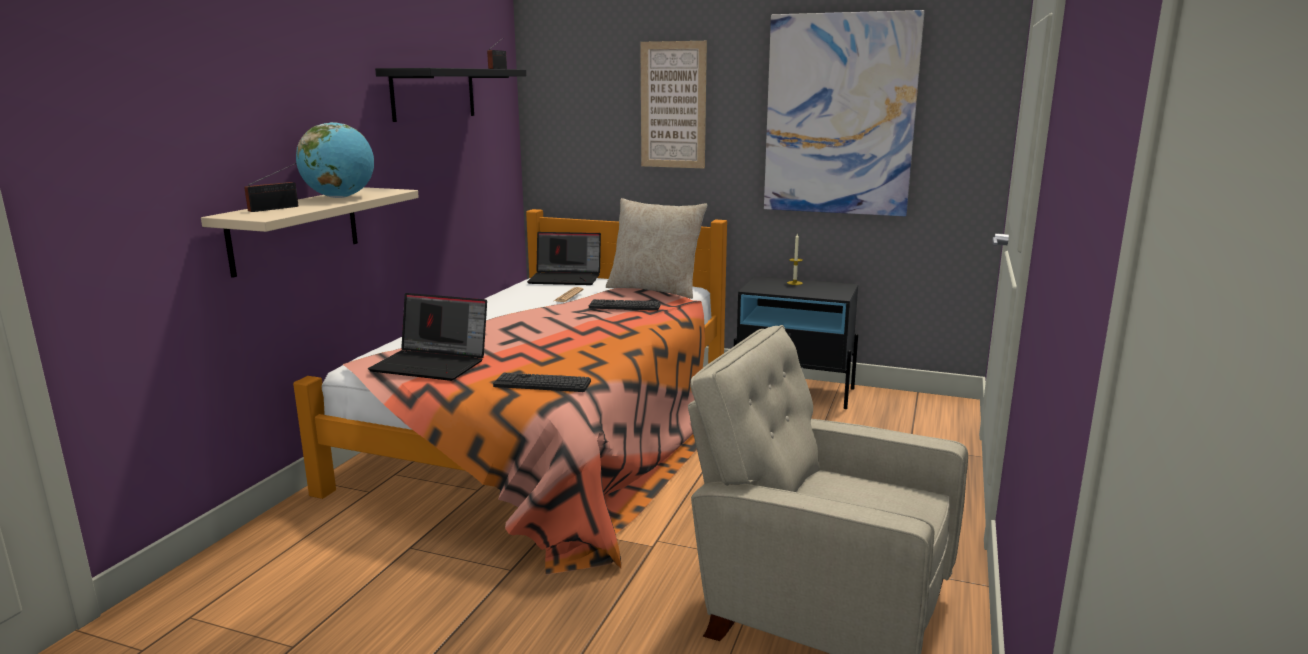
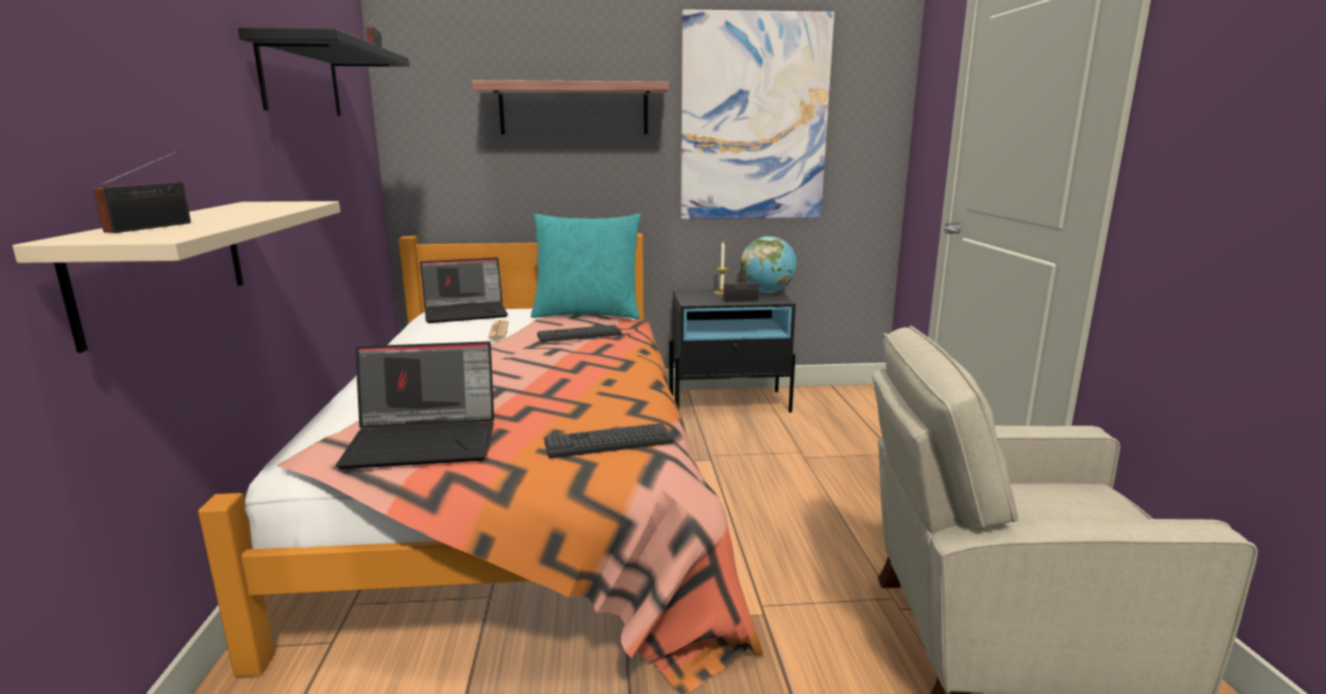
camera: 25 degrees left, 0 degrees up
(340, 197) = (238, 211): globe -> globe (767, 292)
(655, 290) = (587, 314): beige pillow -> turquoise pillow
(673, 105) = (574, 109): picture -> shelf
(801, 293) = (743, 301): none -> radio

